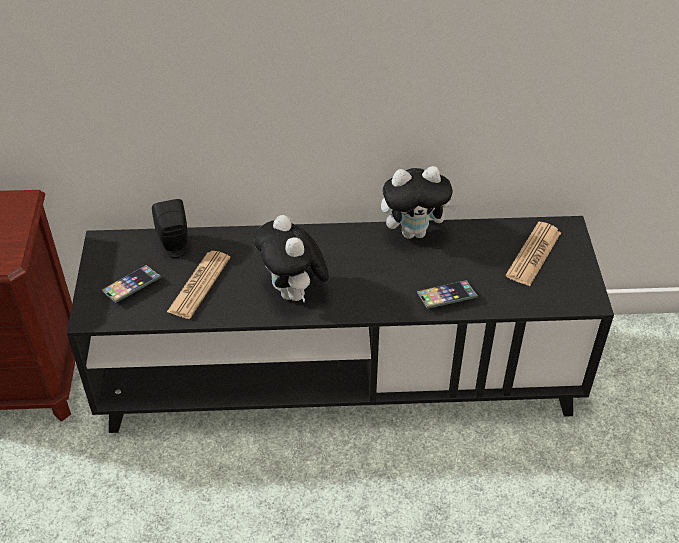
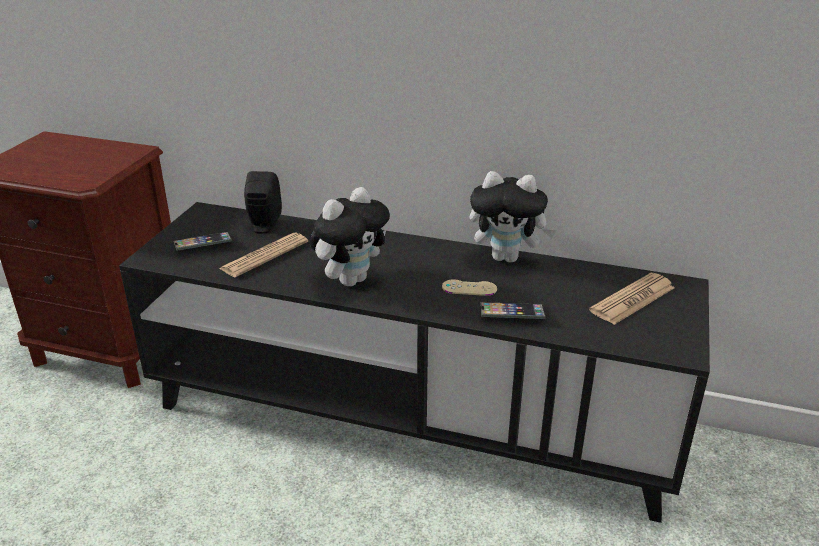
camera: 20 degrees right, 15 degrees down
(294, 293) = (351, 279): plush toy -> plush toy turned 135 degrees counterclockwise
(399, 276) = (469, 288): none -> beige game controller

